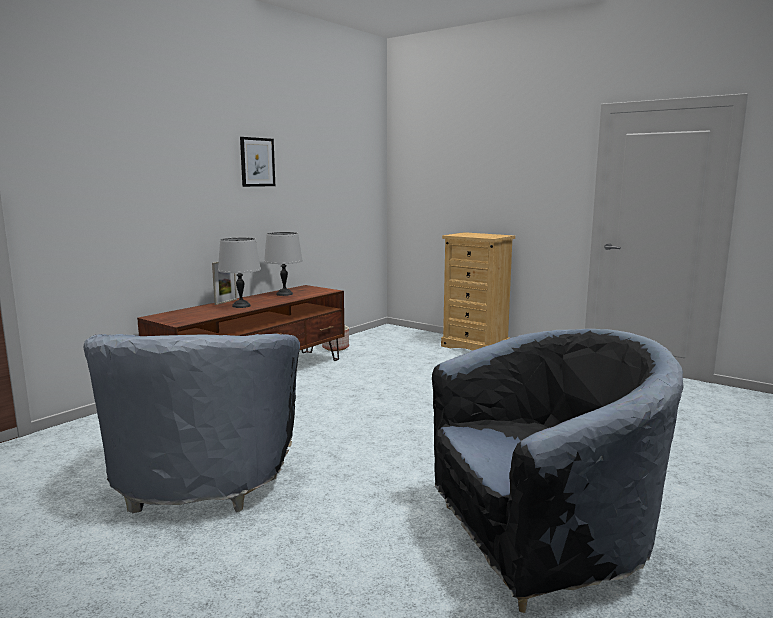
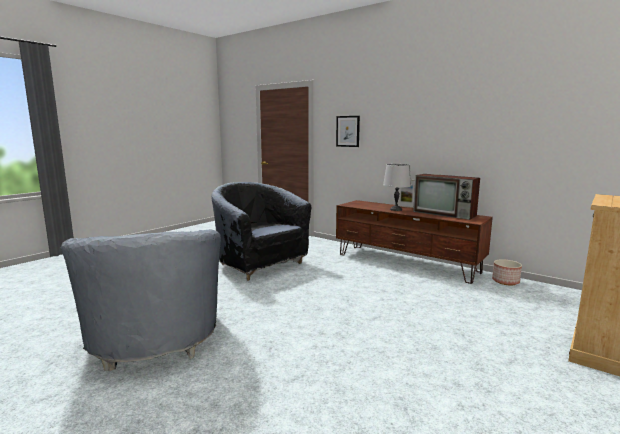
camera: 90 degrees right, 0 degrees up
(202, 481) = (259, 265): black armchair -> black armchair turned 45 degrees clockwise
(257, 162) = (458, 111): picture -> picture (348, 131)
(284, 294) = (445, 214): grey table lamp -> television

